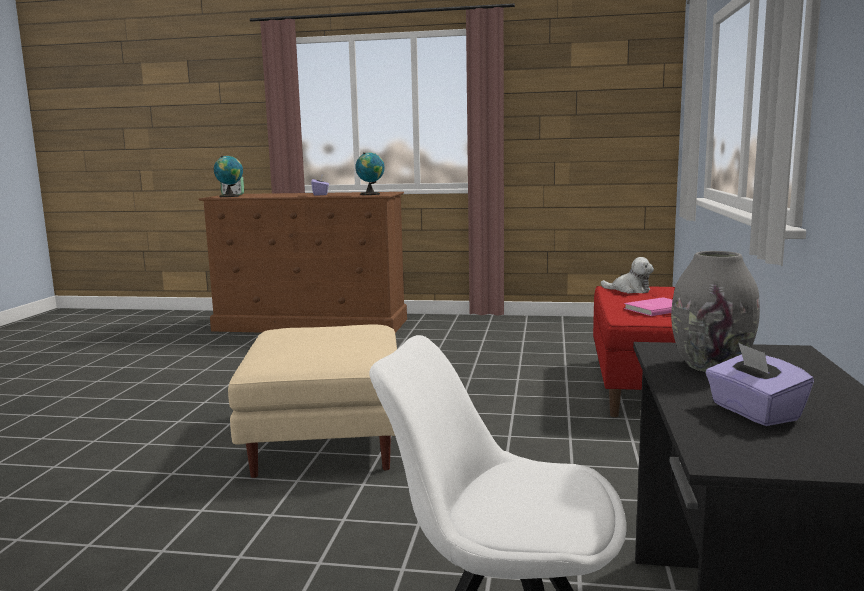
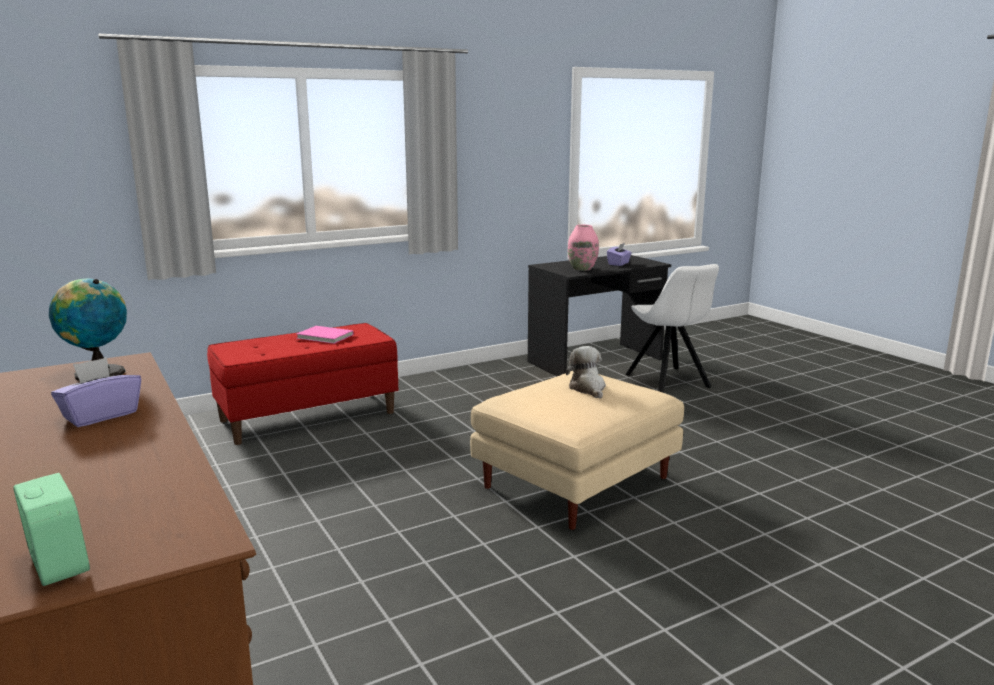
camera: 130 degrees left, 5 degrees up
(230, 196) = (157, 524): globe -> none
(630, 290) = (244, 352): plush toy -> plush toy (588, 388)
(711, 366) = (582, 269): grey vase -> pink vase

